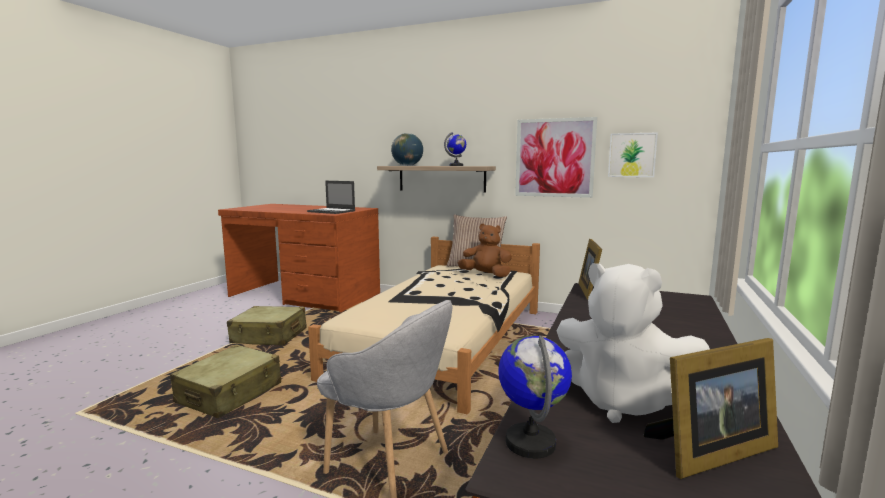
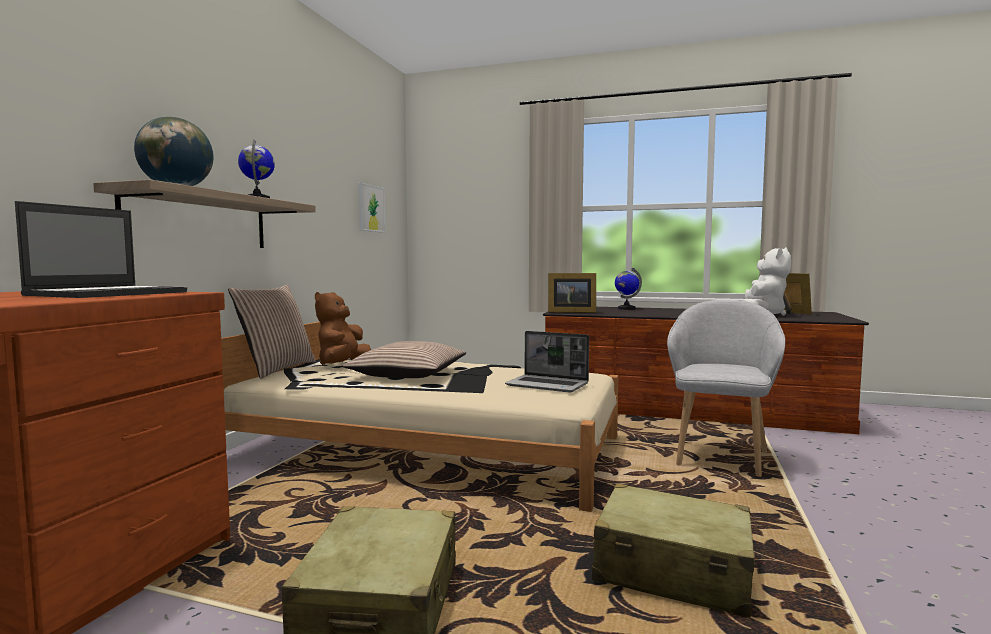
camera: 95 degrees left, 5 degrees down
(402, 317) = (548, 385): none -> laptop
(452, 287) = (408, 374): none -> pillow
(531, 442) = (822, 319): globe -> globe (626, 309)
(554, 158) = (324, 203): picture -> none

